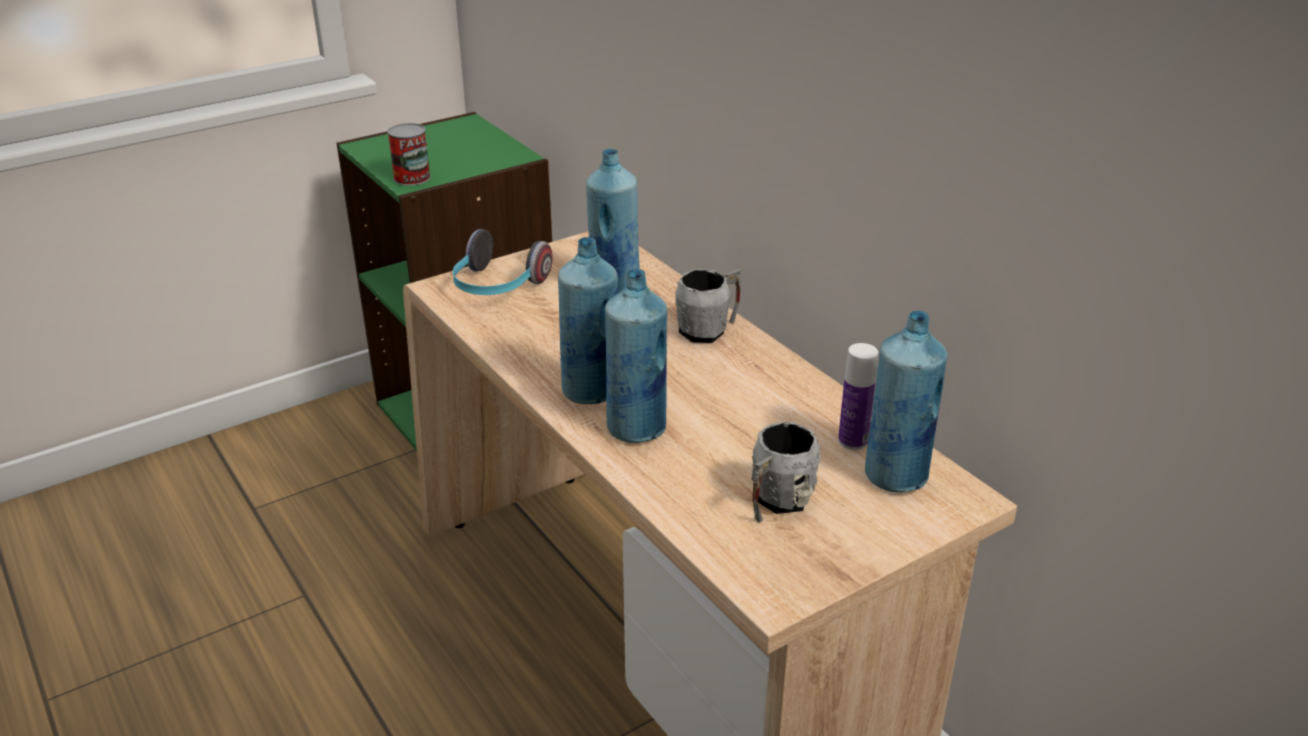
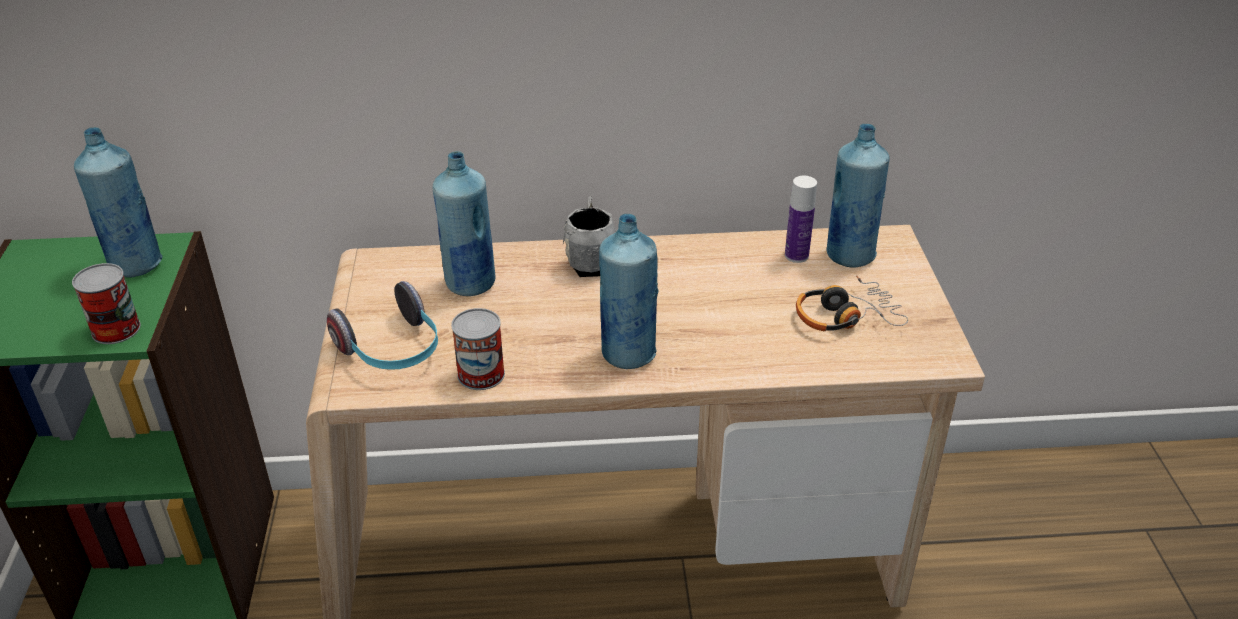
camera: 60 degrees left, 5 degrees up
(501, 332) = (481, 374): none -> can
(637, 428) = (702, 348): blue bottle -> blue bottle (136, 264)
(777, 502) = (845, 316): grey mug -> headphones

